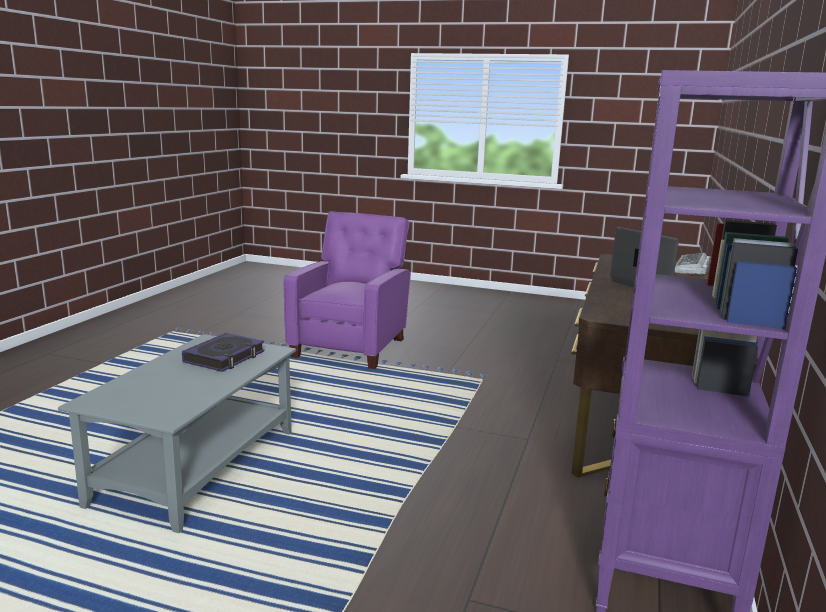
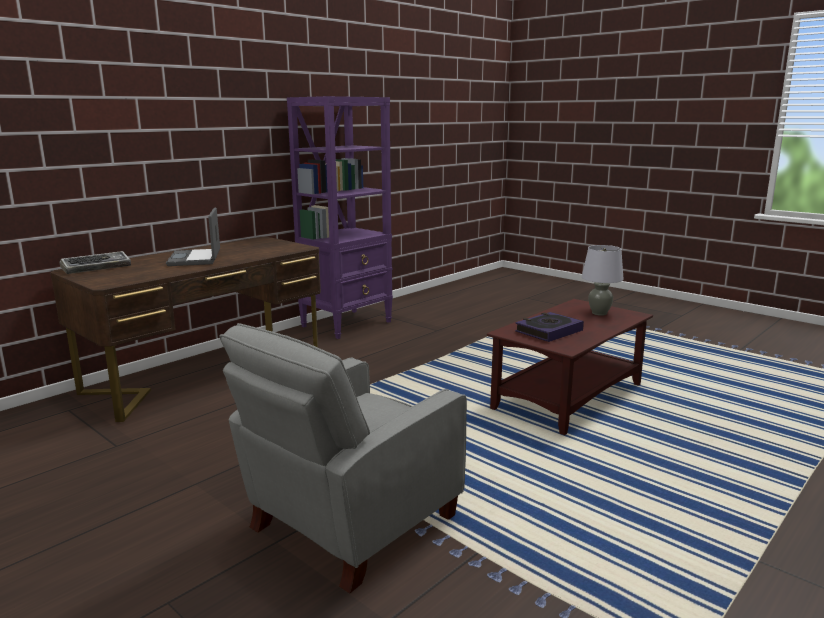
camera: 155 degrees left, 0 degrees up
(144, 396) = (599, 313): none -> grey table lamp
(197, 465) = (568, 397): grey coffee table -> brown coffee table
(352, 346) = (348, 524): purple armchair -> grey armchair

